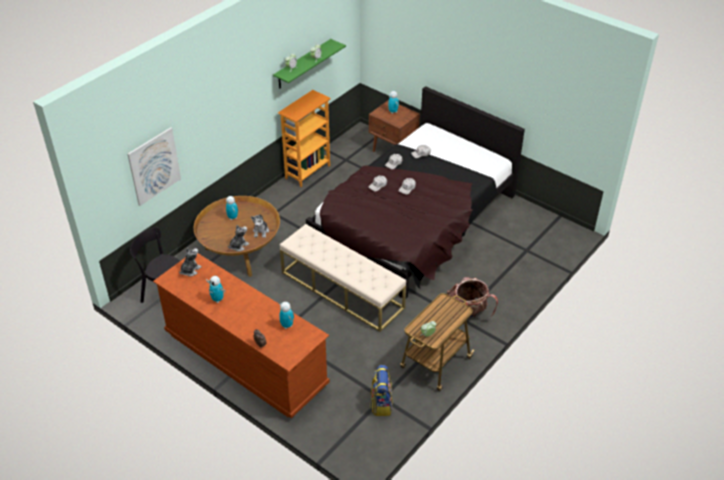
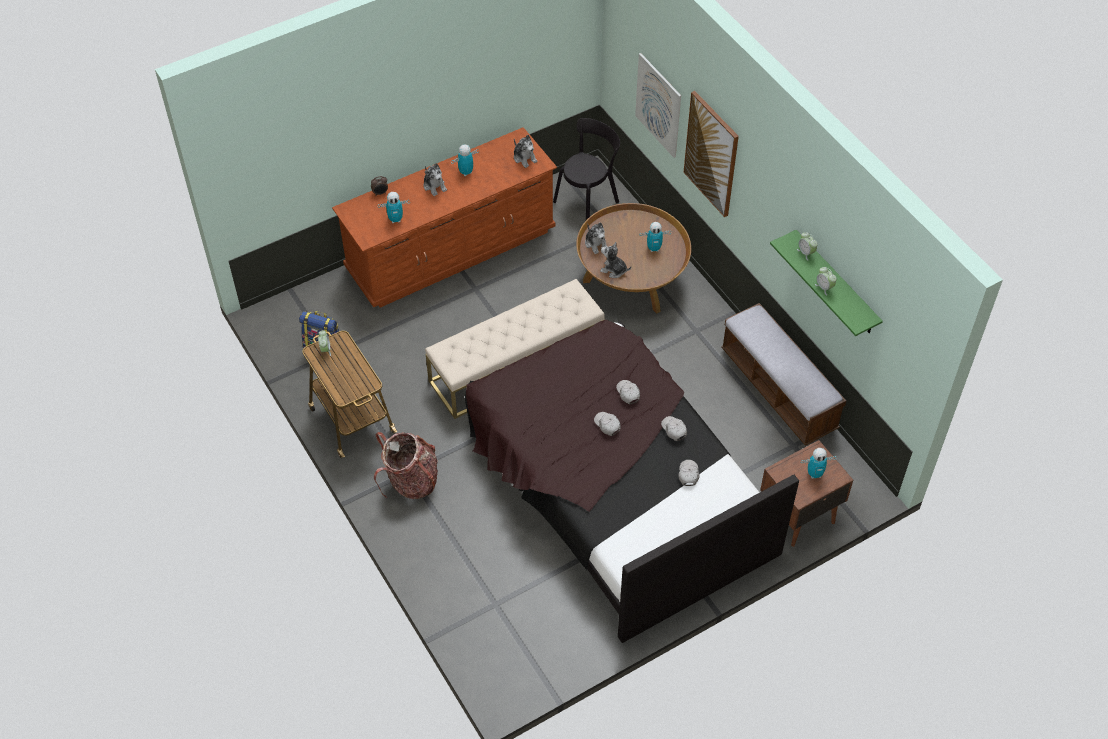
camera: 110 degrees right, 10 degrees up
(205, 127) = (711, 154): none -> picture
(240, 313) = (434, 186): none -> plush toy
(307, 172) = (778, 390): bookcase -> bench

